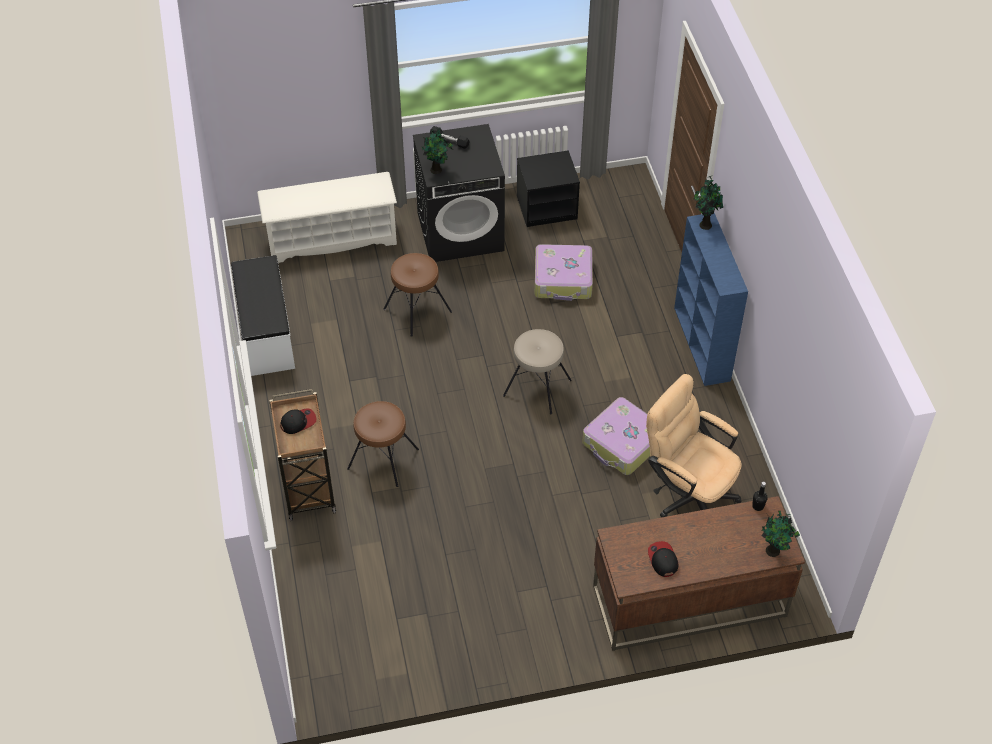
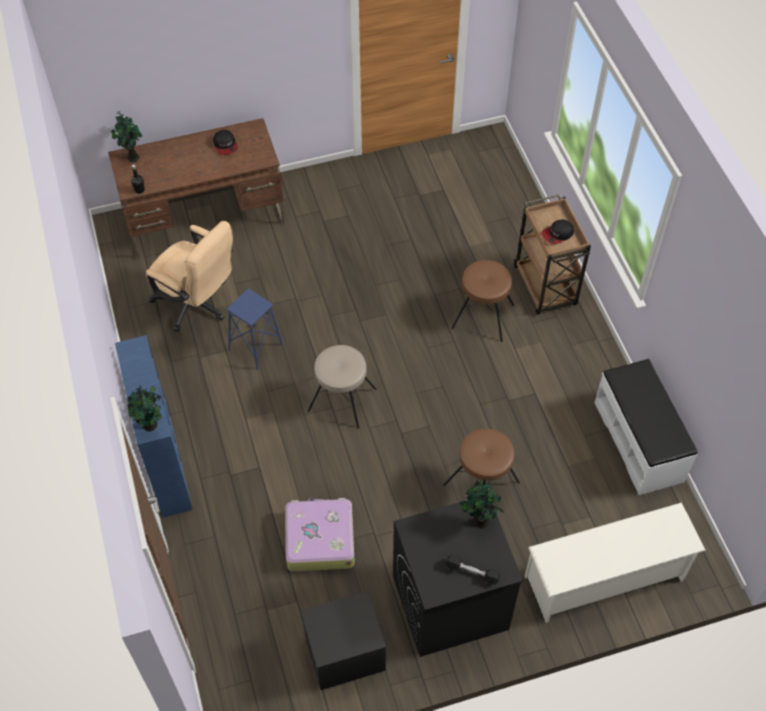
camera: 175 degrees right, 5 degrees up
(623, 443) = (255, 347): suitcase -> blue stool

